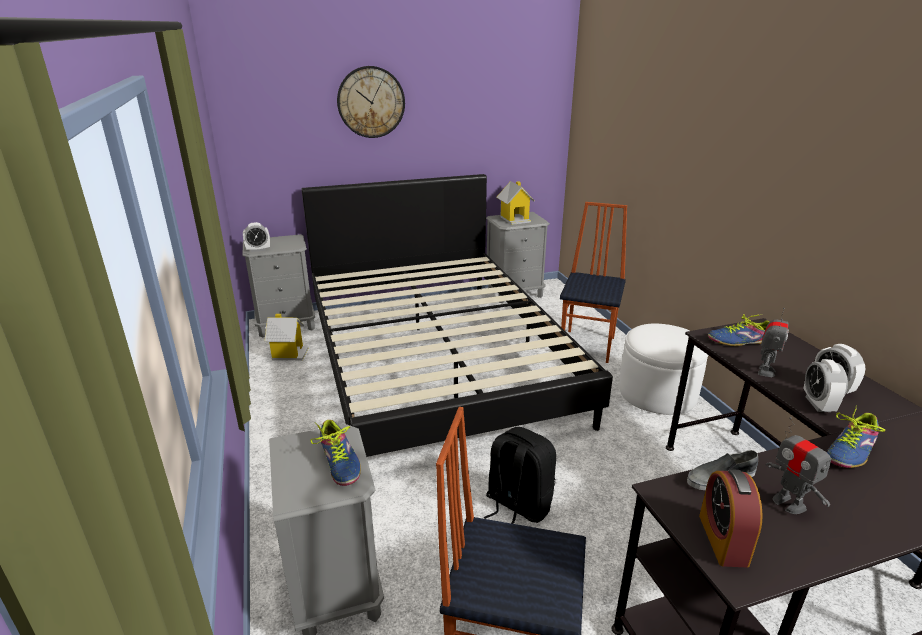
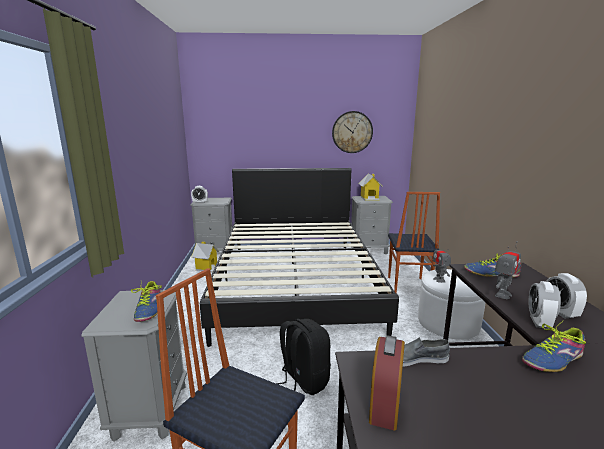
camera: 15 degrees right, 10 degrees down
(371, 102) = (278, 119): wall clock -> wall clock (352, 132)
(588, 346) = (407, 286): chair -> chair turned 150 degrees clockwise
(789, 503) = (466, 388): toy robot -> toy robot (439, 280)

